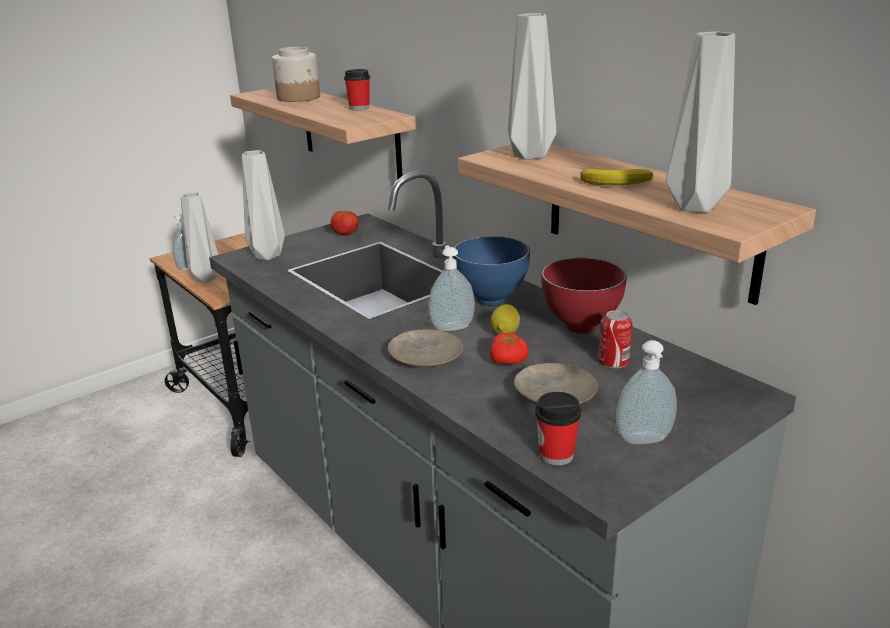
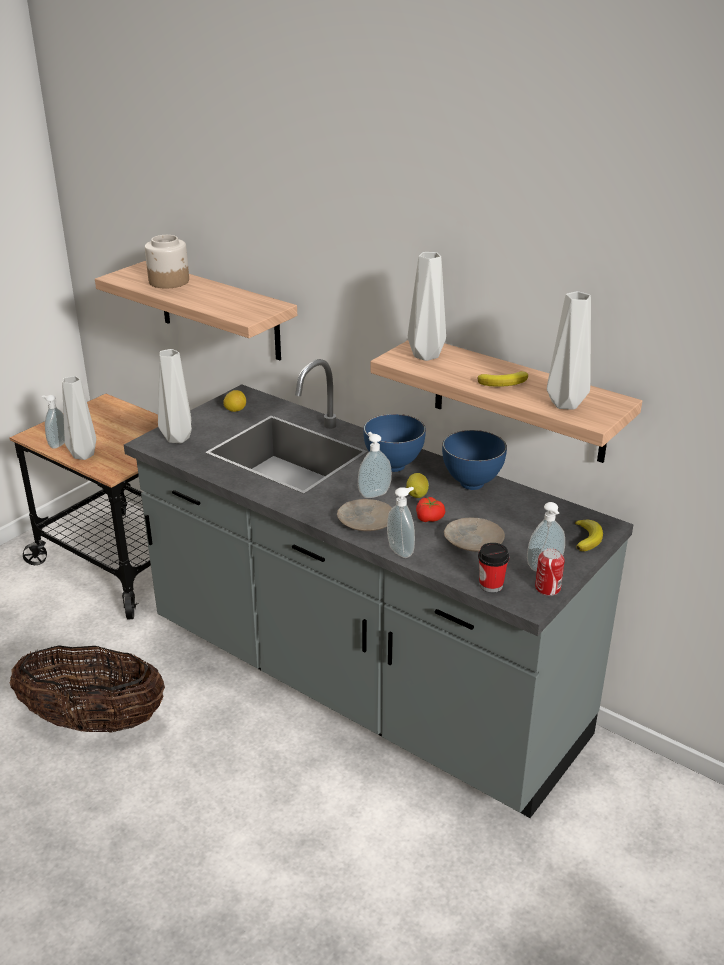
camera: 15 degrees left, 5 degrees up
(150, 562) = (94, 721): none -> basket
(345, 235) = (235, 410): tomato -> lemon
(359, 108) = (239, 296): cup -> none
(453, 396) = (402, 551): none -> soap dispenser
(581, 327) = (472, 484): red bowl -> blue bowl
(613, 361) = (505, 510): can -> can (547, 588)
(721, 407) = (587, 538): none -> banana

